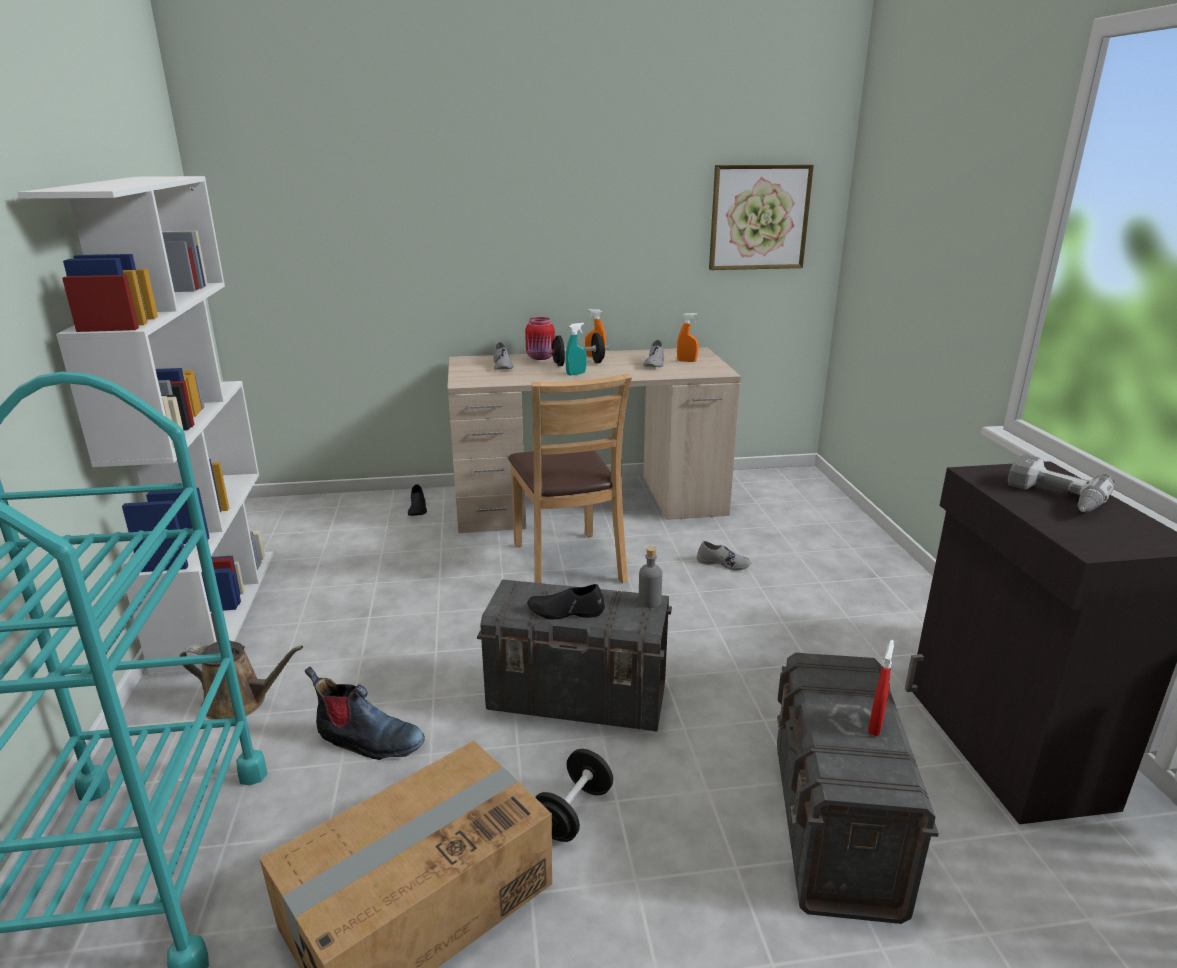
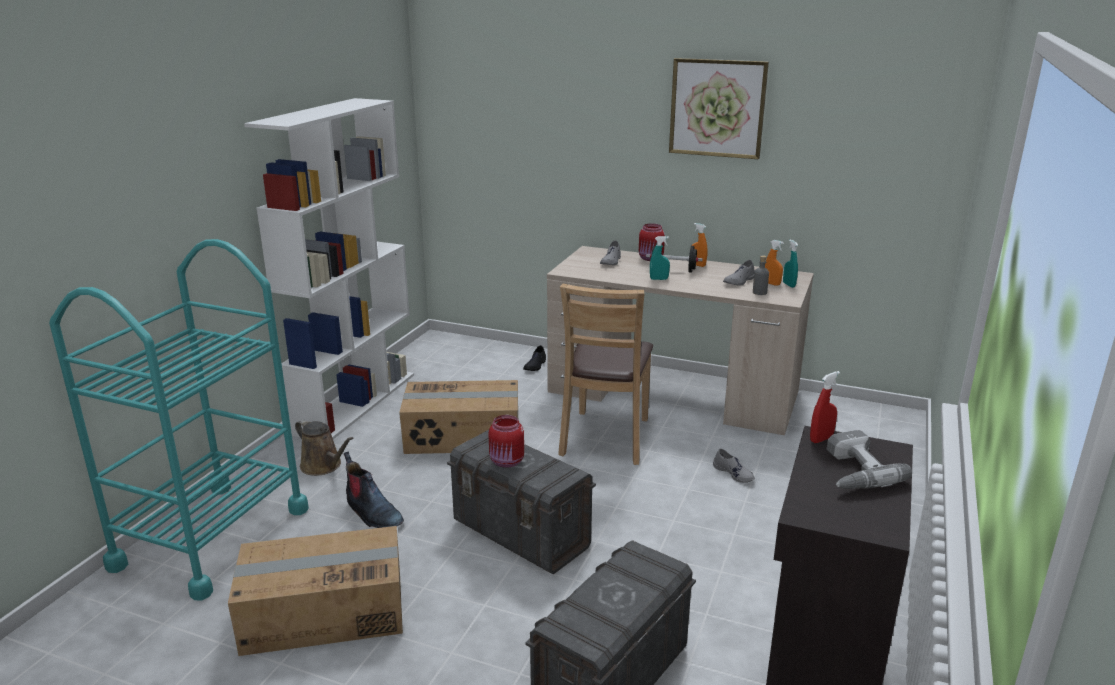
camera: 30 degrees right, 0 degrees up
(403, 608) = (463, 436): none -> cardboard box
(566, 611) = (507, 462): black shoe -> red jar
(572, 813) = (450, 601): black dumbbell -> none
(649, 602) = (570, 473): grey bottle -> grey bottle (759, 292)
(703, 360) = (789, 285): none -> turquoise spray bottle
(759, 217) = (876, 156): picture -> picture (717, 108)
(875, 726) = (626, 604): red spray bottle -> red spray bottle (821, 439)

